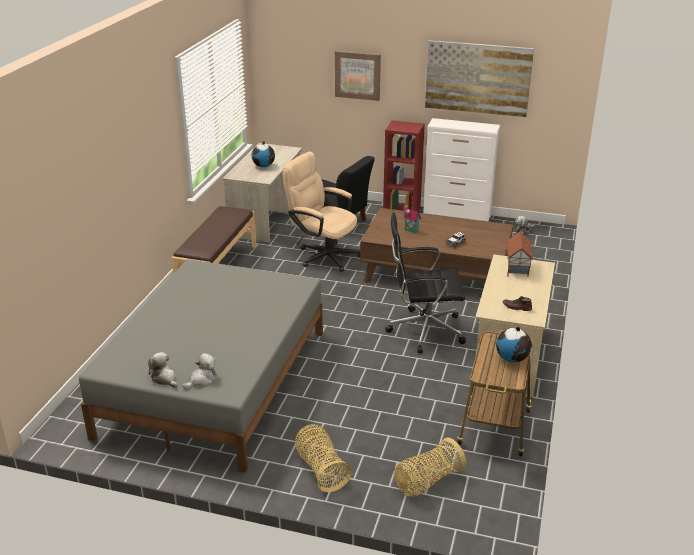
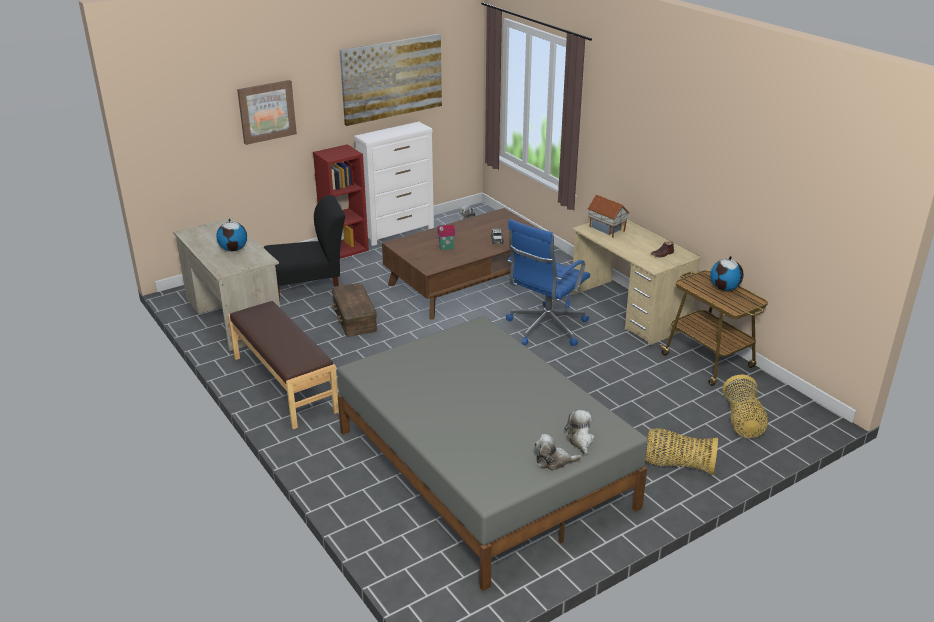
camera: 50 degrees left, 0 degrees up
(323, 255) = (354, 318): beige office chair -> brown storage box
(423, 330) = (545, 328): black office chair -> blue office chair

